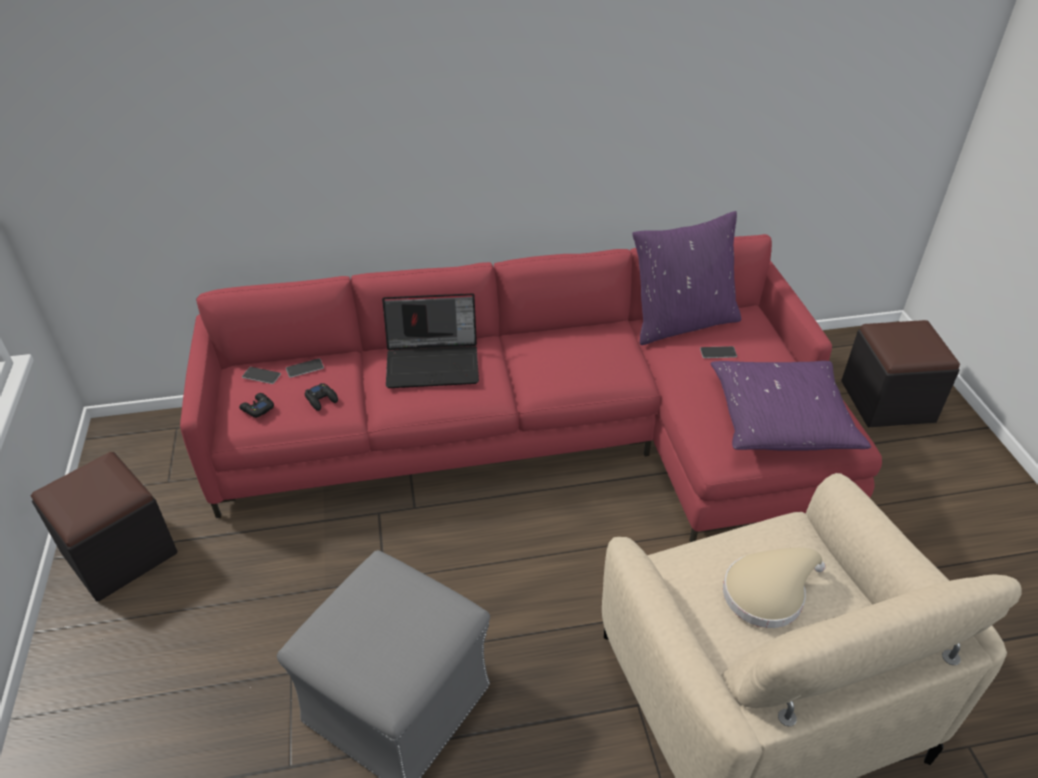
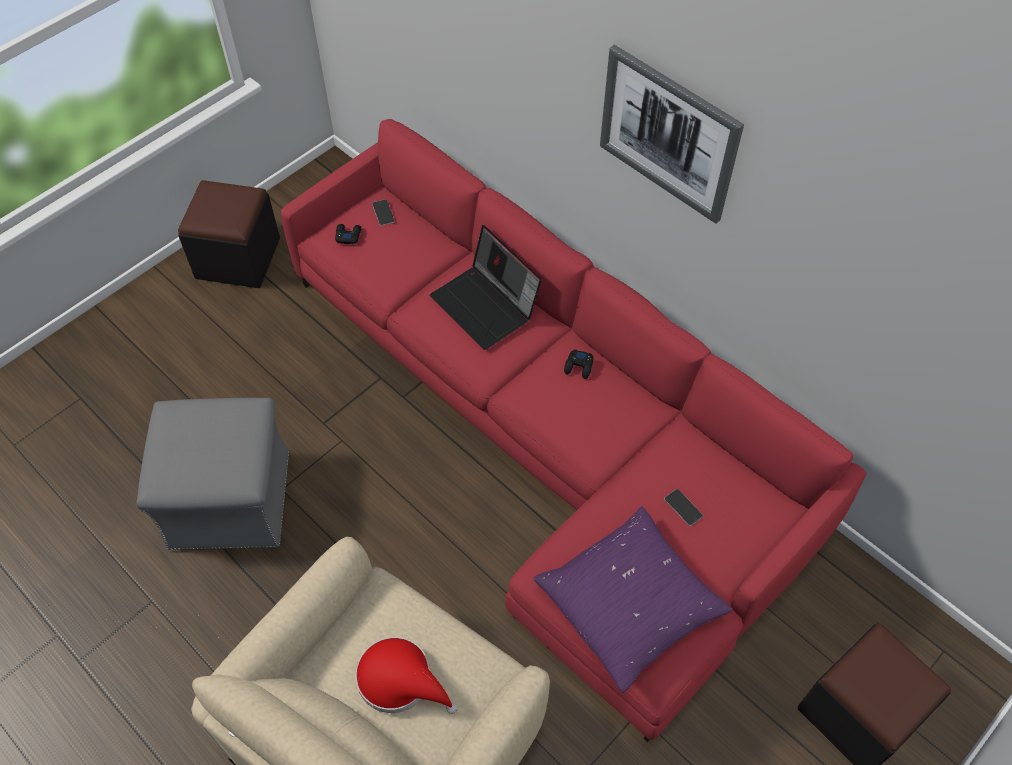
camera: 55 degrees right, 15 degrees up
(305, 368) = (412, 231): phone -> none
(321, 399) = (387, 265): black game controller -> black game controller (579, 366)
(527, 78) = (668, 134): none -> picture
(682, 322) = (710, 456): purple pillow -> none
(768, 592) = (400, 680): beige hat -> red hat

